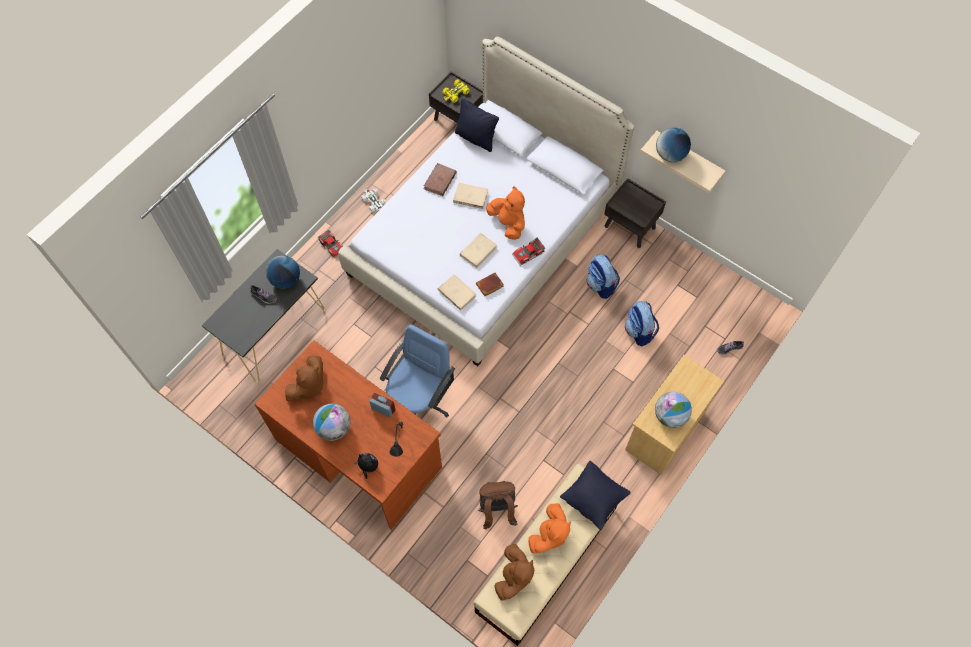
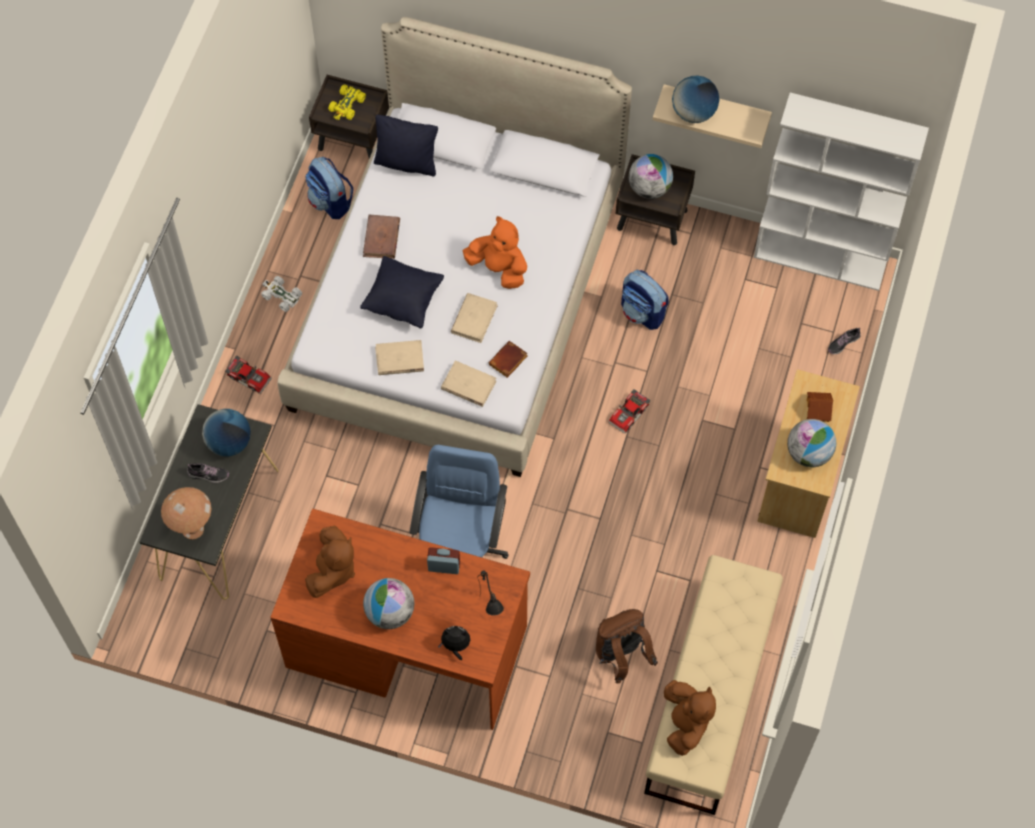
camera: 20 degrees left, 0 degrees up
(238, 328) = (192, 529): none -> brown table lamp
(470, 197) = (432, 248): beige book -> beige book (399, 359)
(529, 254) = (543, 301): toy car -> toy car (630, 414)
(549, 535) = (710, 656): orange plush toy -> none
(593, 498) = (748, 591): black pillow -> black pillow (403, 301)
(631, 203) = (649, 188): none -> globe
(639, 331) = (718, 359): backpack -> backpack (331, 202)
(688, 388) = (818, 410): none -> toy house
(734, 287) = (821, 258): none -> white bookcase

